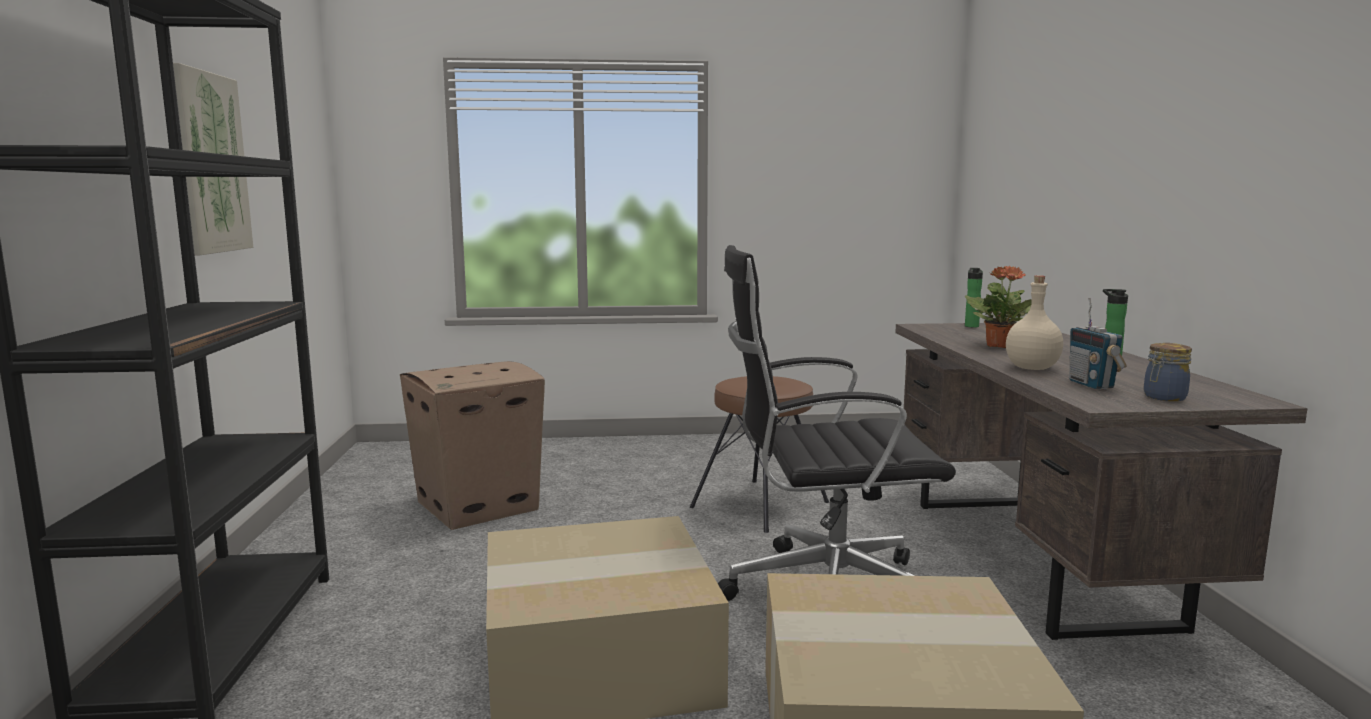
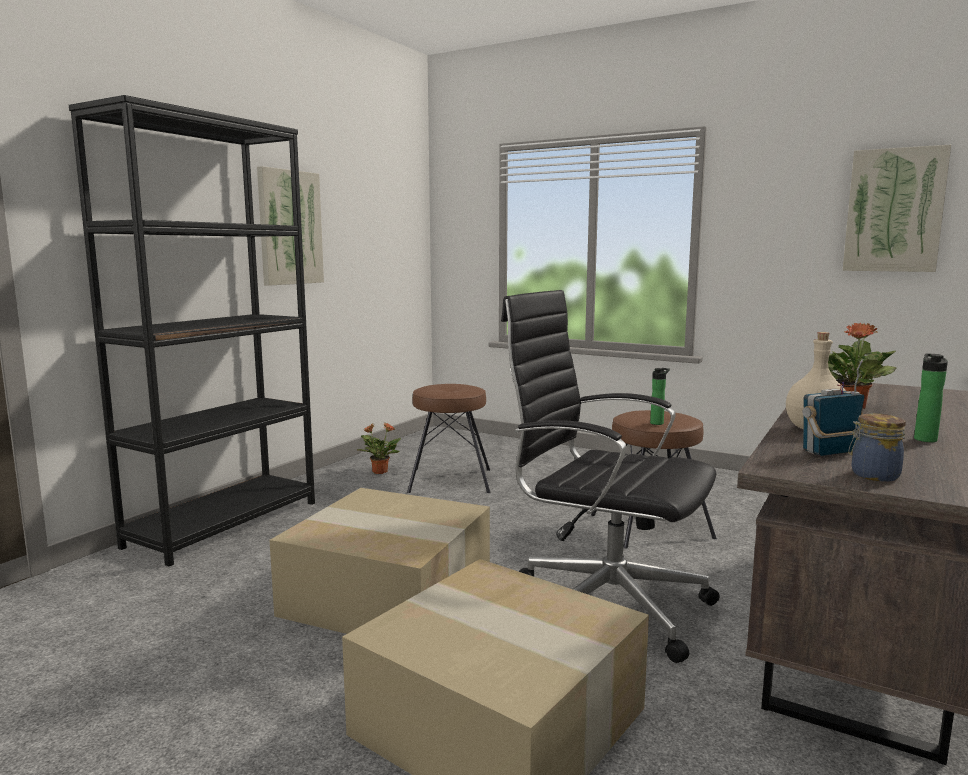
camera: 35 degrees right, 0 degrees up
(366, 516) = (379, 471): none -> potted plant
(479, 505) = (450, 480): cardboard box -> brown stool
(888, 159) = (894, 210): none -> picture
(971, 326) = (886, 387): bottle -> bottle (658, 423)
(1091, 384) = (829, 452): radio -> radio turned 45 degrees clockwise

